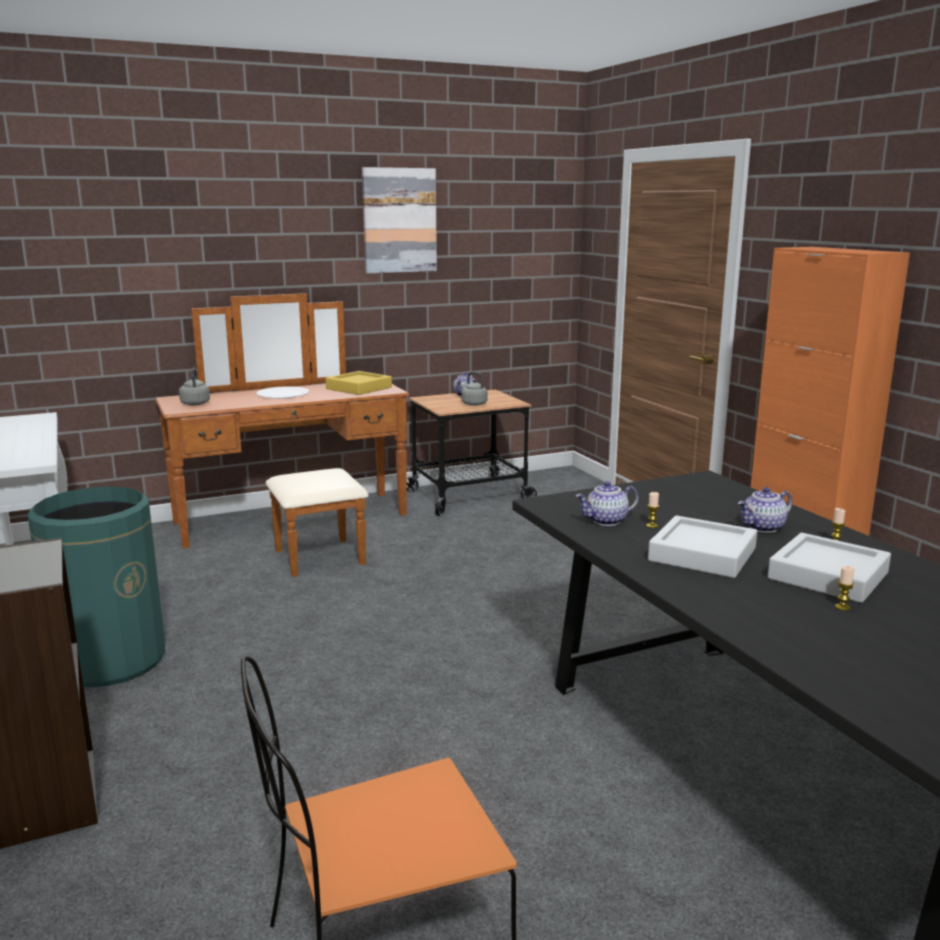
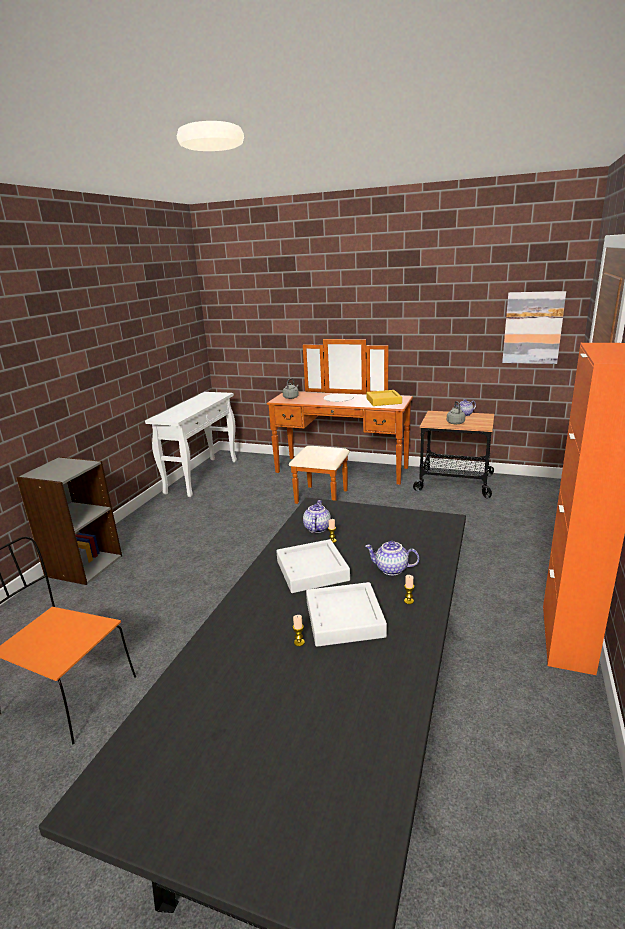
camera: 45 degrees right, 5 degrees up
(110, 661) = (178, 518): green trash can -> none
(399, 220) = (432, 293): picture -> picture (532, 328)
(606, 521) = (316, 528): teapot -> teapot turned 75 degrees clockwise

